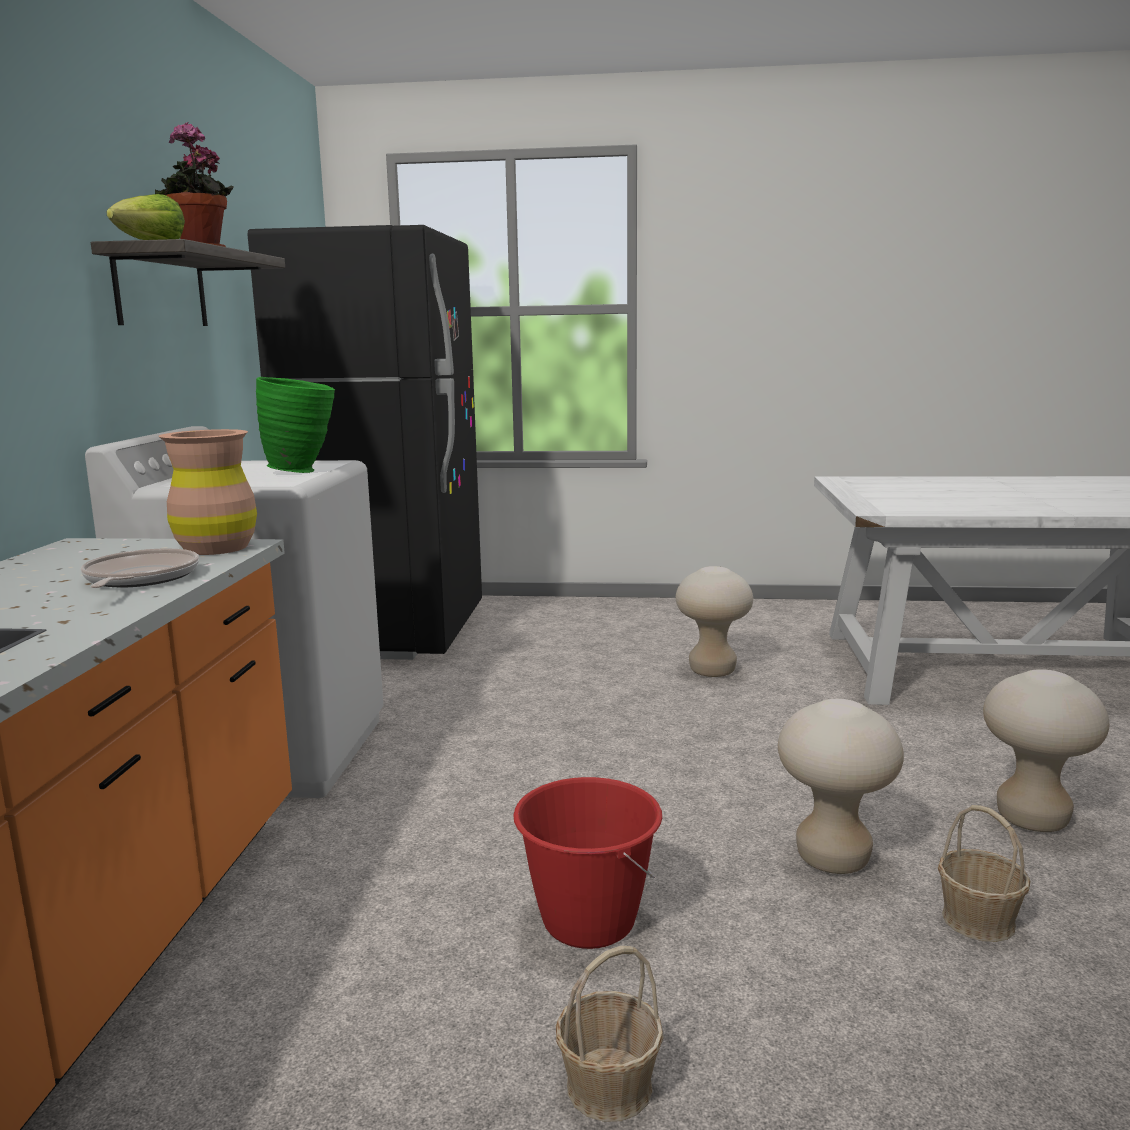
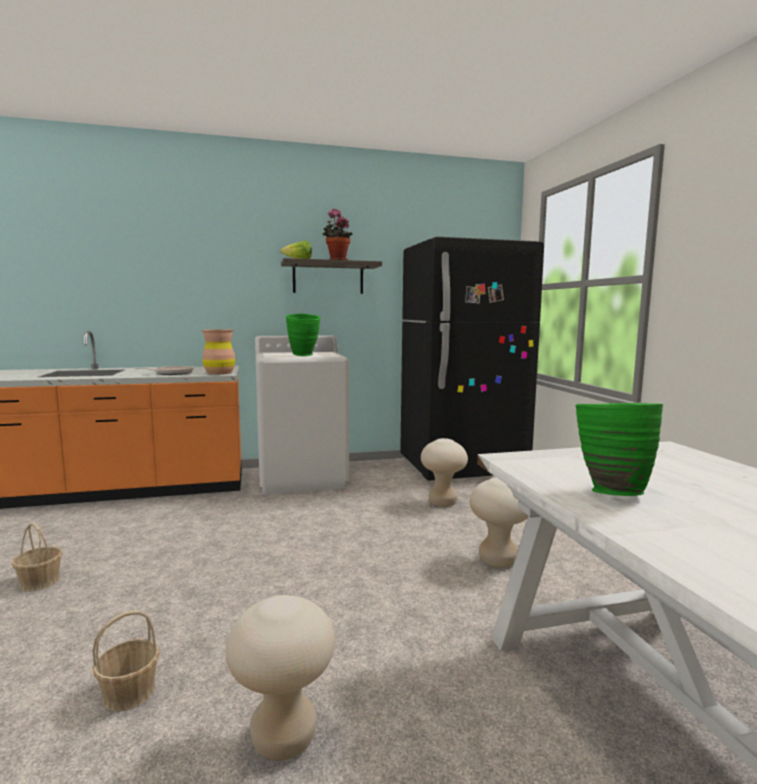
camera: 70 degrees right, 5 degrees down
(588, 921) = (156, 562): red bucket -> none
(832, 858) = (212, 628): beige stool -> beige stool (442, 503)
(973, 504) = (609, 490): none -> green vase

